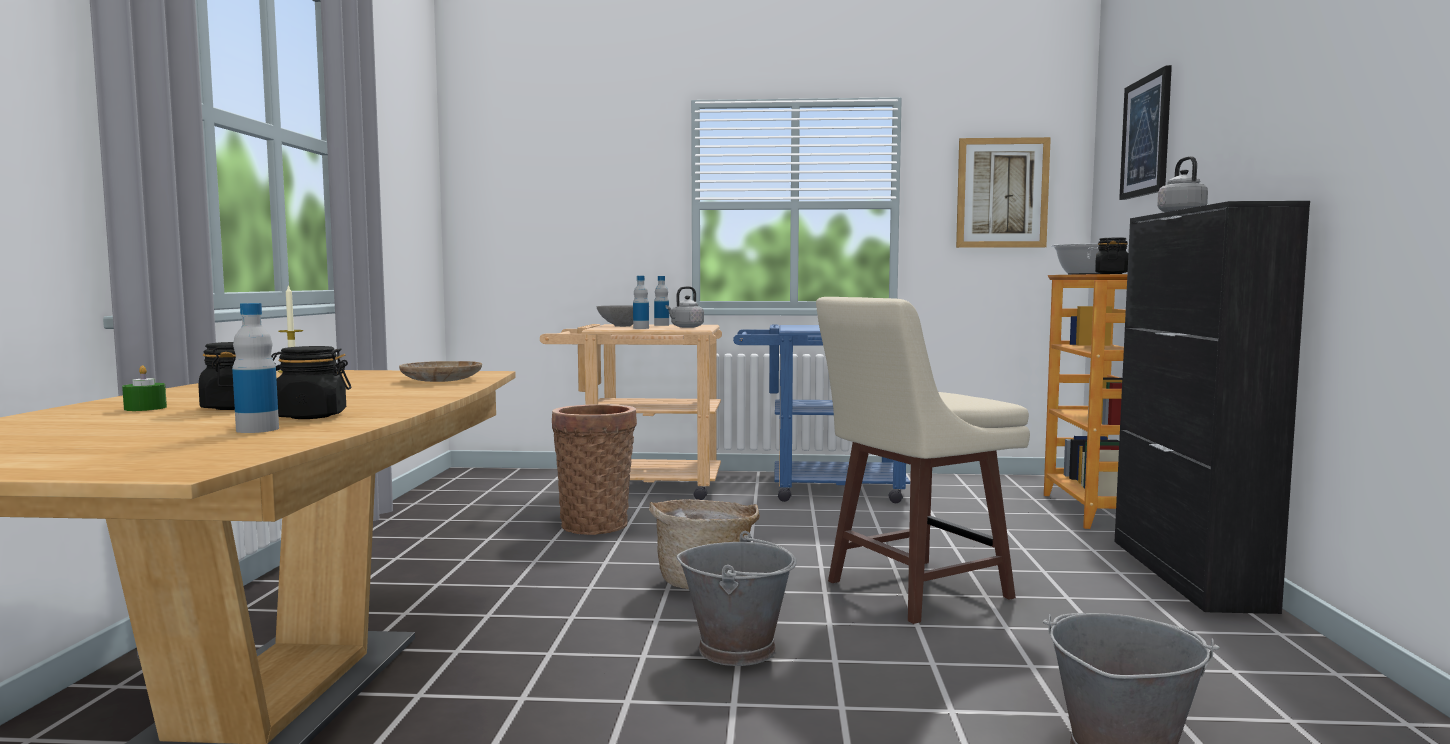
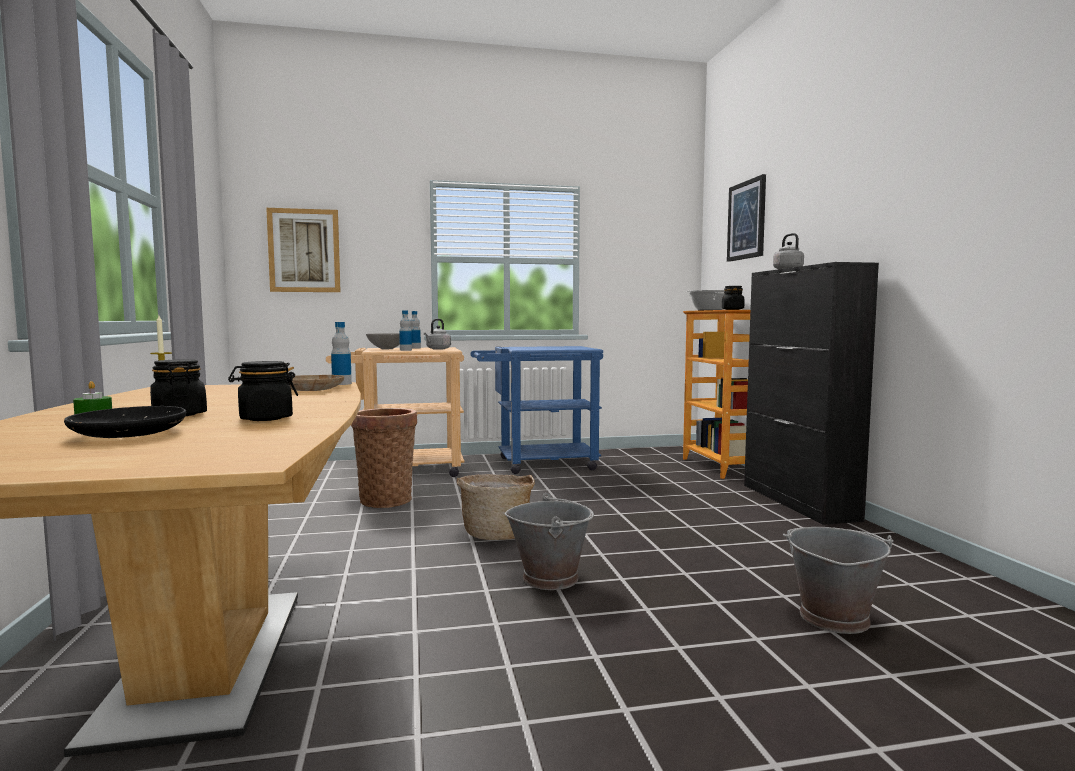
camera: 15 degrees left, 0 degrees up
(139, 429) = (129, 434): none -> black plate
(257, 429) = (242, 430): bottle -> bottle (341, 384)
(913, 590) = (642, 527): beige stool -> none
(1002, 193) = (646, 255): picture -> picture (304, 250)

